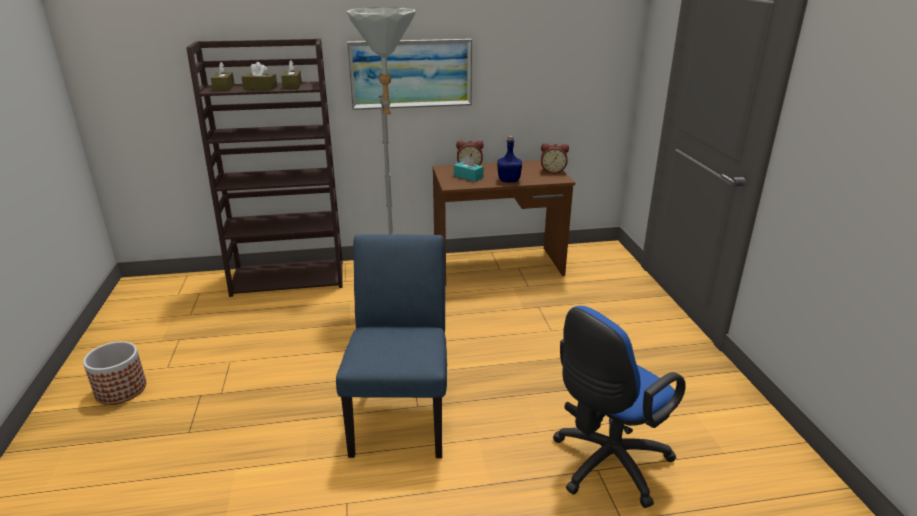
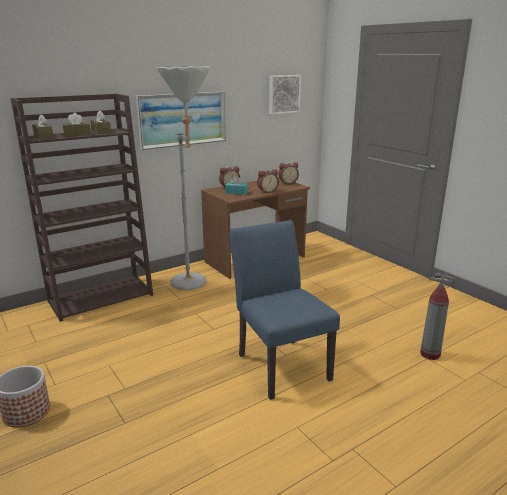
camera: 25 degrees left, 5 degrees down
(509, 180) = (267, 191): blue bottle -> alarm clock
(570, 44) = (283, 94): none -> picture
(605, 465) = (429, 354): blue office chair -> fire extinguisher

